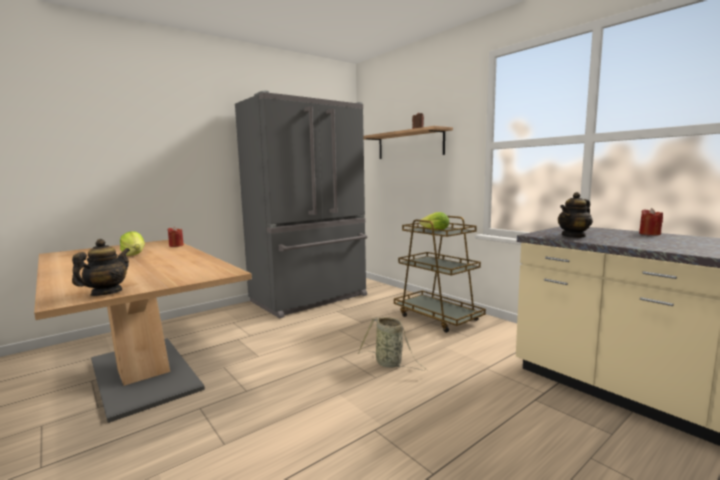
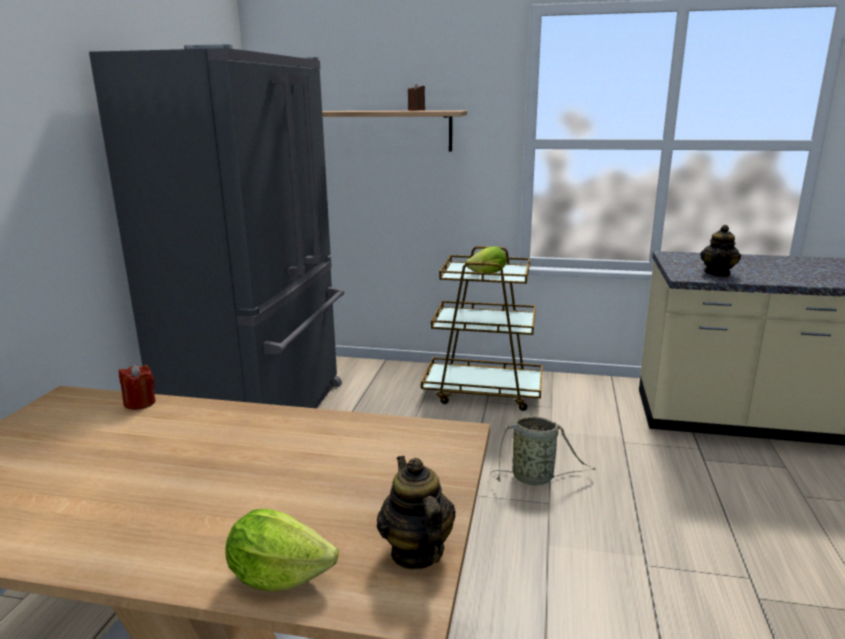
camera: 40 degrees left, 10 degrees up
(134, 254) = (129, 454): lettuce -> lettuce (279, 576)
(649, 234) = (753, 258): red candle -> none

